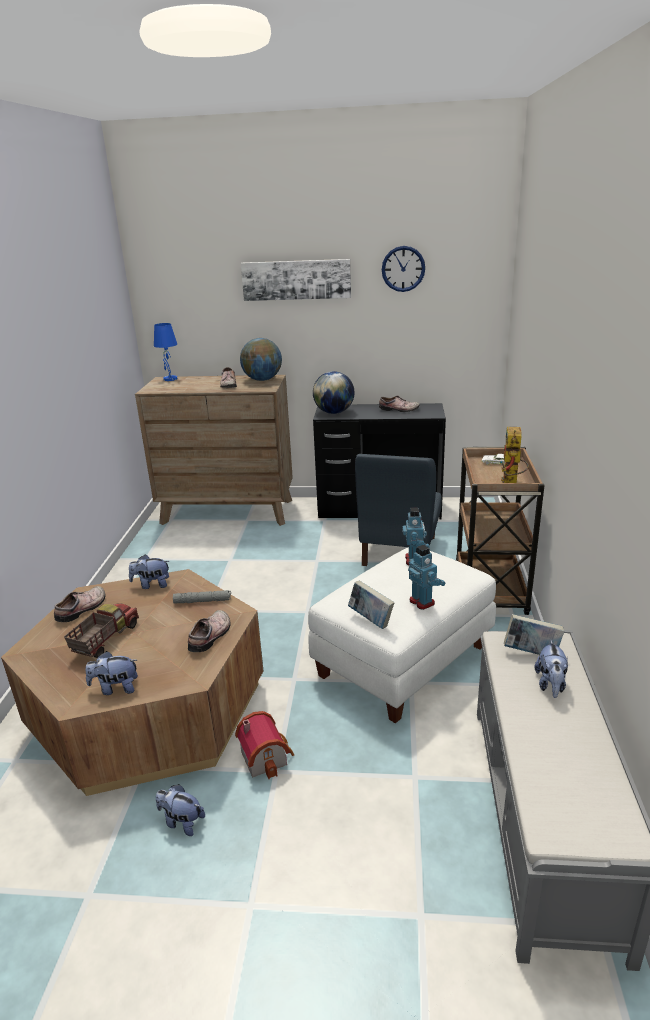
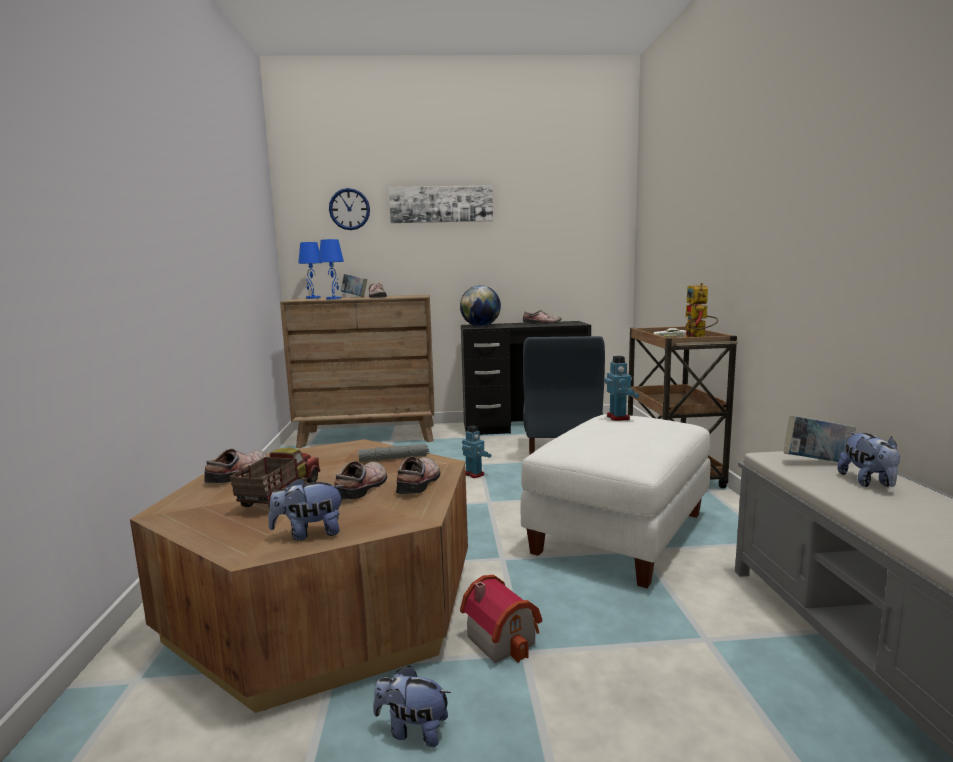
camera: 10 degrees left, 15 degrees down
(152, 585) = (324, 451): plush toy -> none
(168, 638) = (364, 487): none -> shoe
(186, 388) = (334, 299): none -> blue table lamp
(262, 380) = (409, 295): globe -> none
(370, 620) = (607, 457): book -> book (354, 296)
(403, 269) = (540, 195): wall clock -> wall clock (349, 209)
(422, 602) = (654, 441): toy robot -> toy robot (474, 474)

